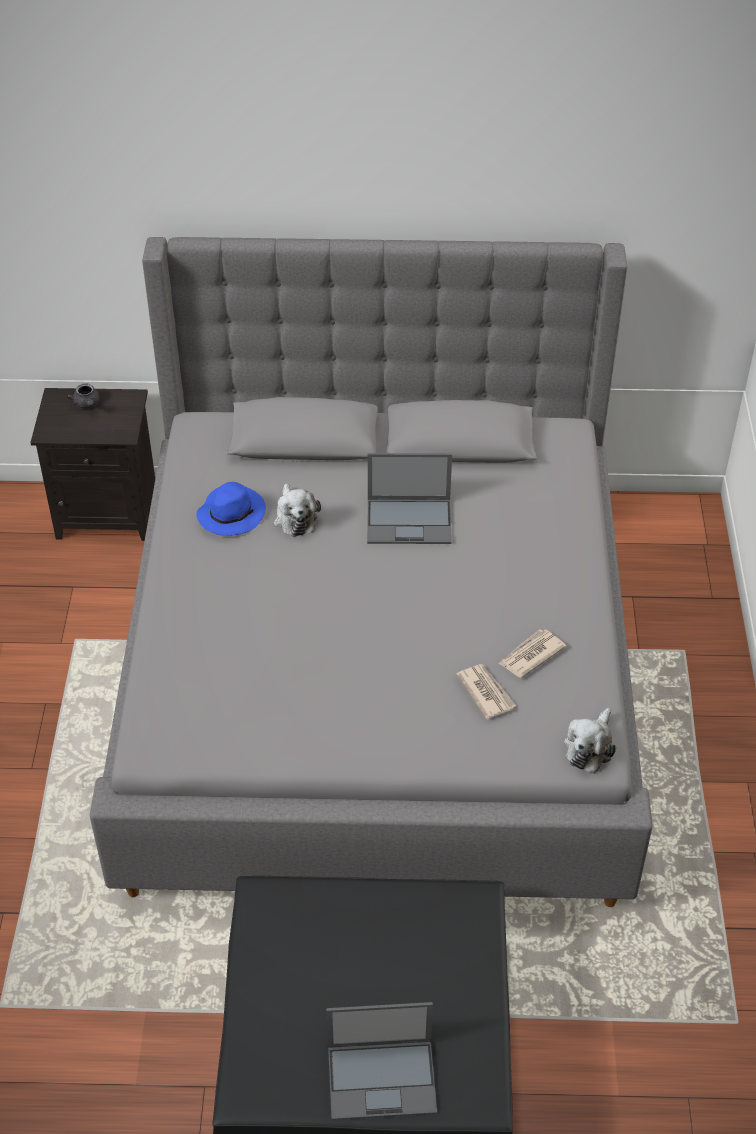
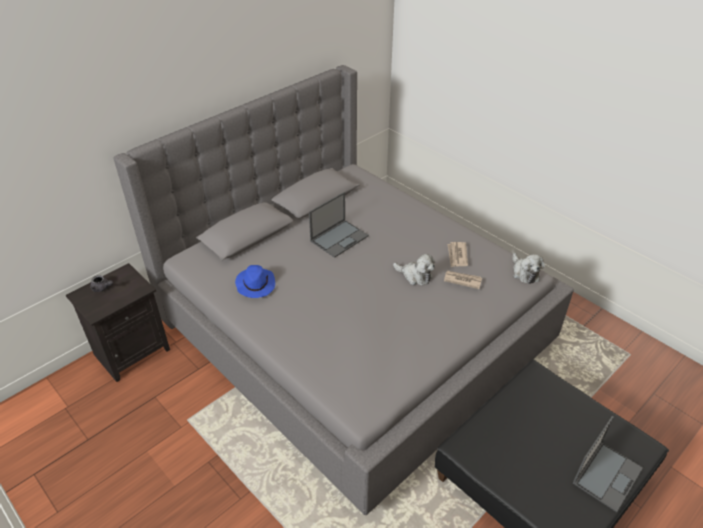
camera: 45 degrees left, 5 degrees down
(295, 518) = (287, 268): plush toy -> plush toy (415, 276)

